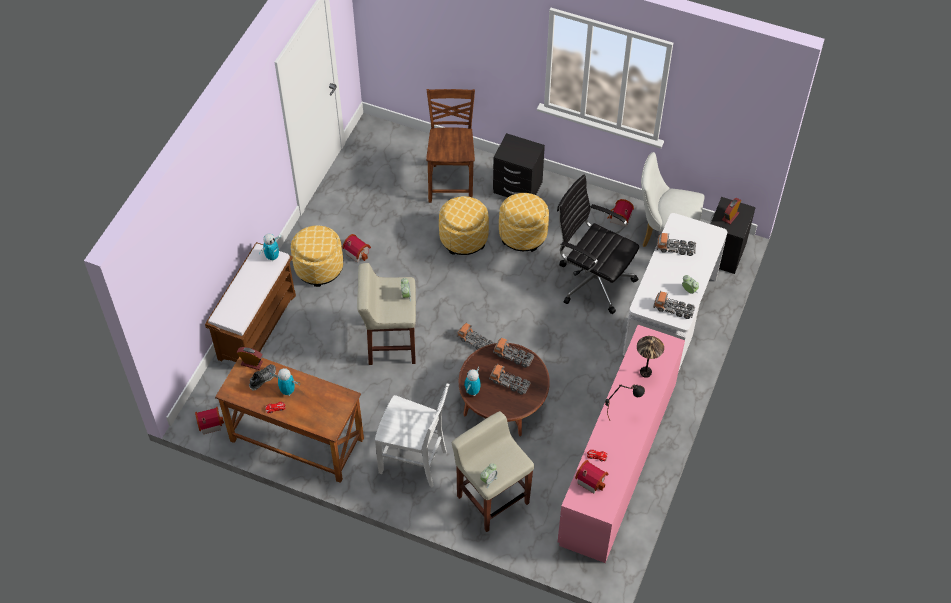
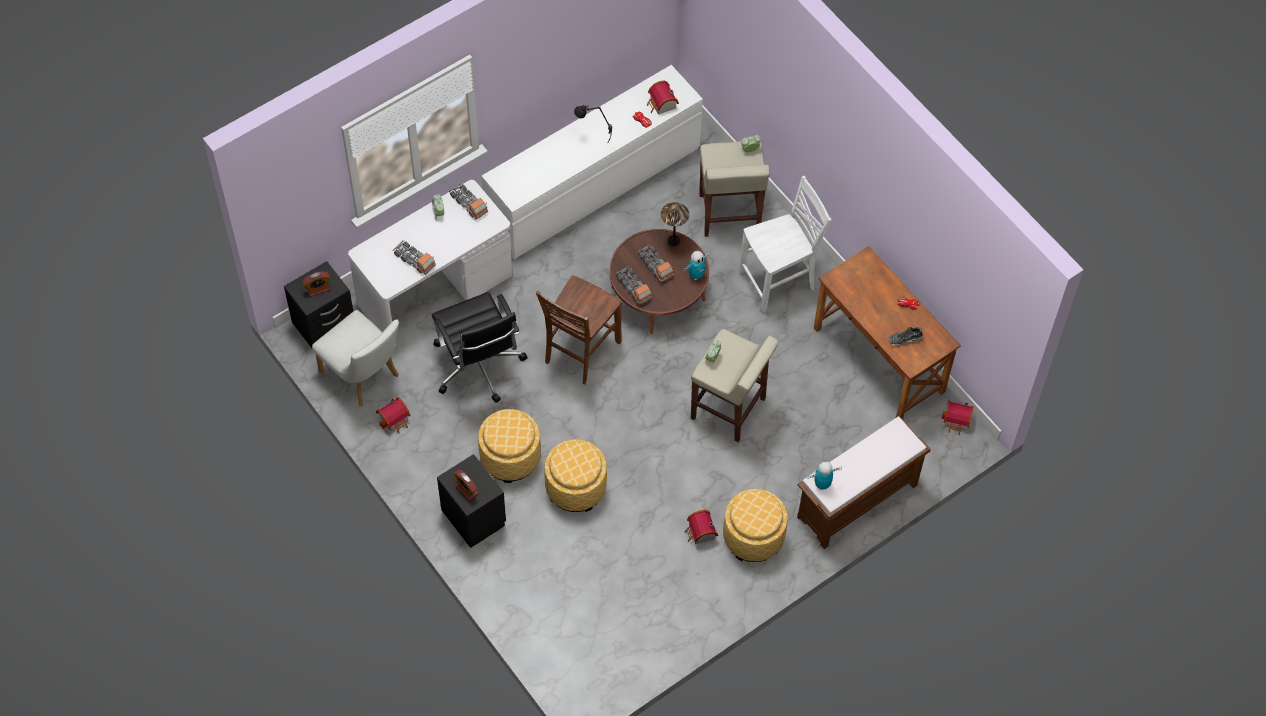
camera: 150 degrees left, 5 degrees up
(251, 363) = (908, 360): alarm clock -> alarm clock (466, 490)
(287, 391) = (887, 314): toy robot -> none
(414, 462) = (779, 282): white chair -> white chair turned 105 degrees clockwise
(451, 182) = (541, 565): brown chair -> brown chair (580, 352)
(475, 342) = (643, 365): toy truck -> none
(618, 462) = (593, 187): pink dresser -> white dresser
(646, 372) = (541, 165): table lamp -> table lamp (673, 241)

